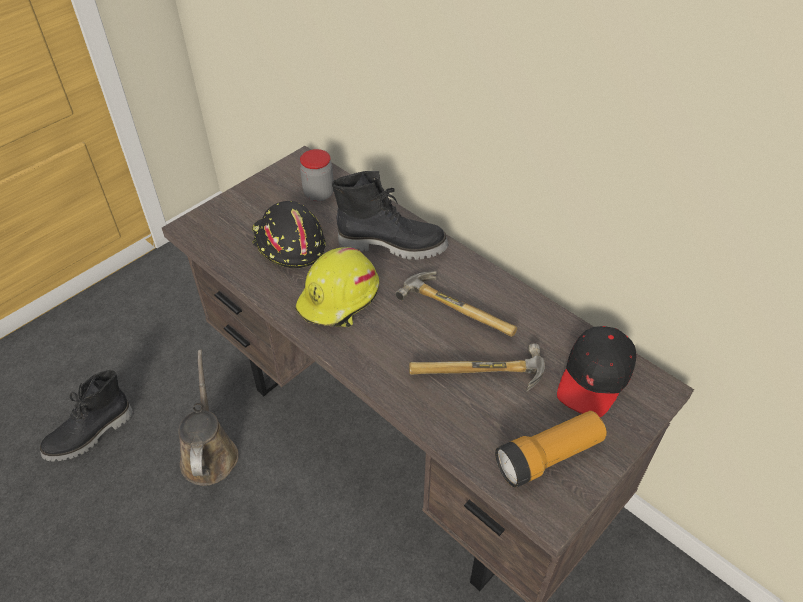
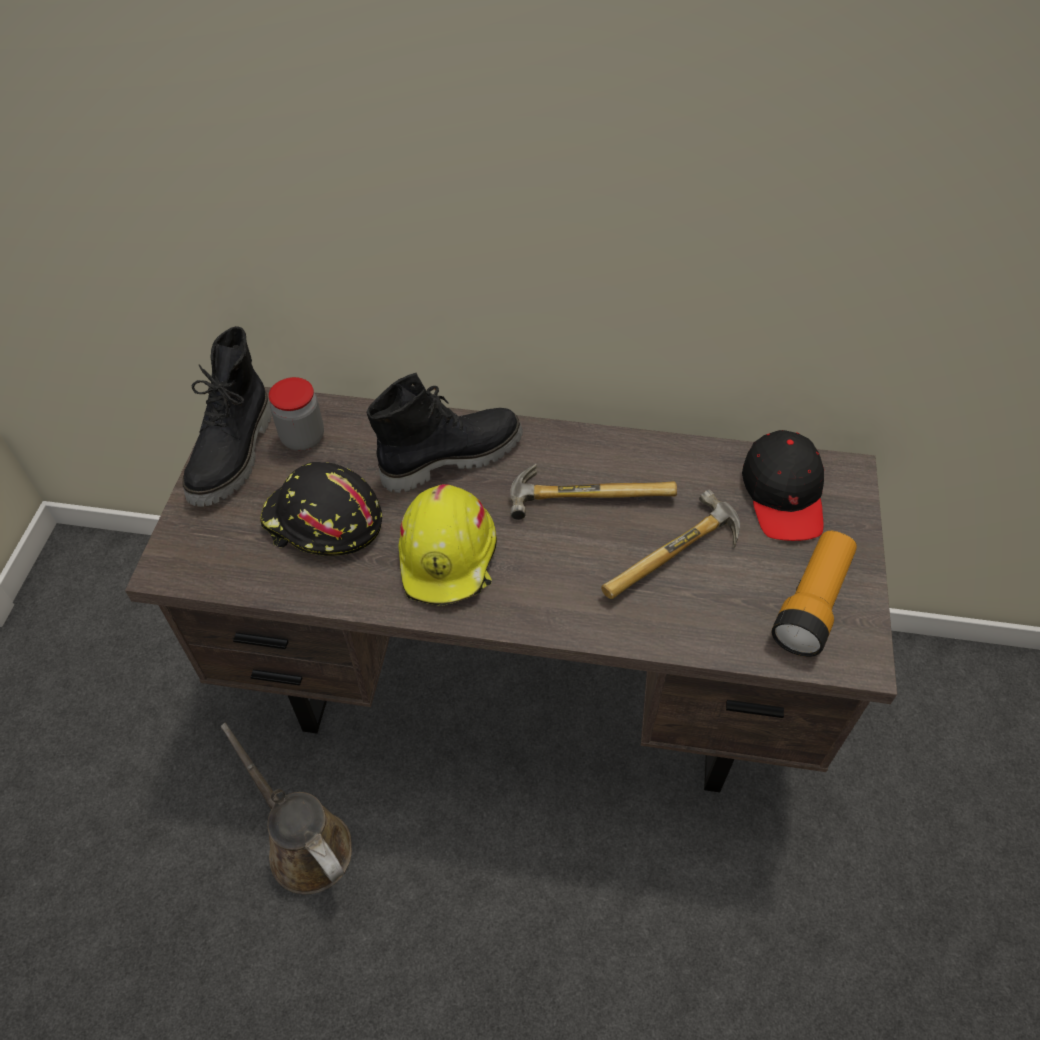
camera: 35 degrees left, 5 degrees up
(90, 435) = (120, 927): black boot -> black boot (235, 455)

